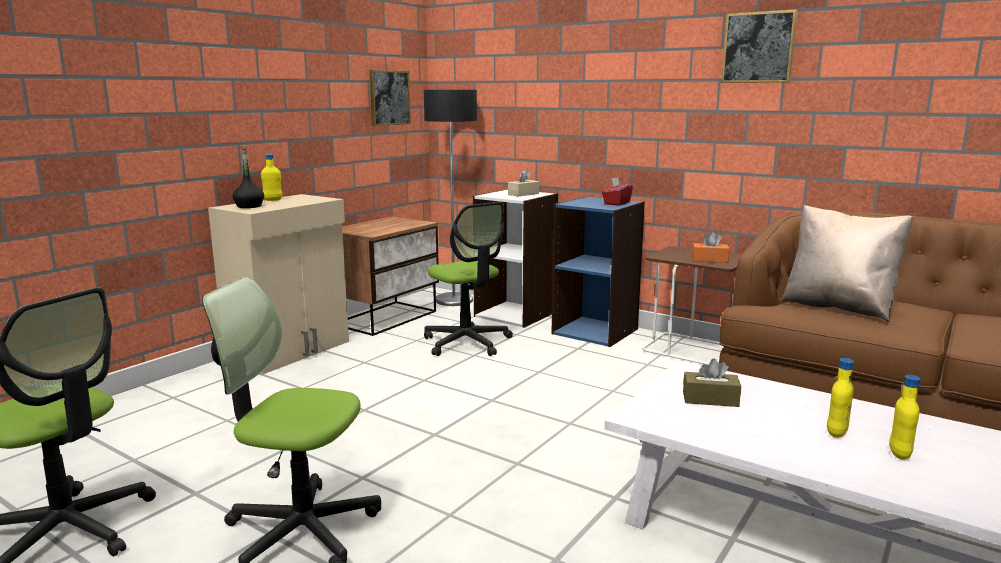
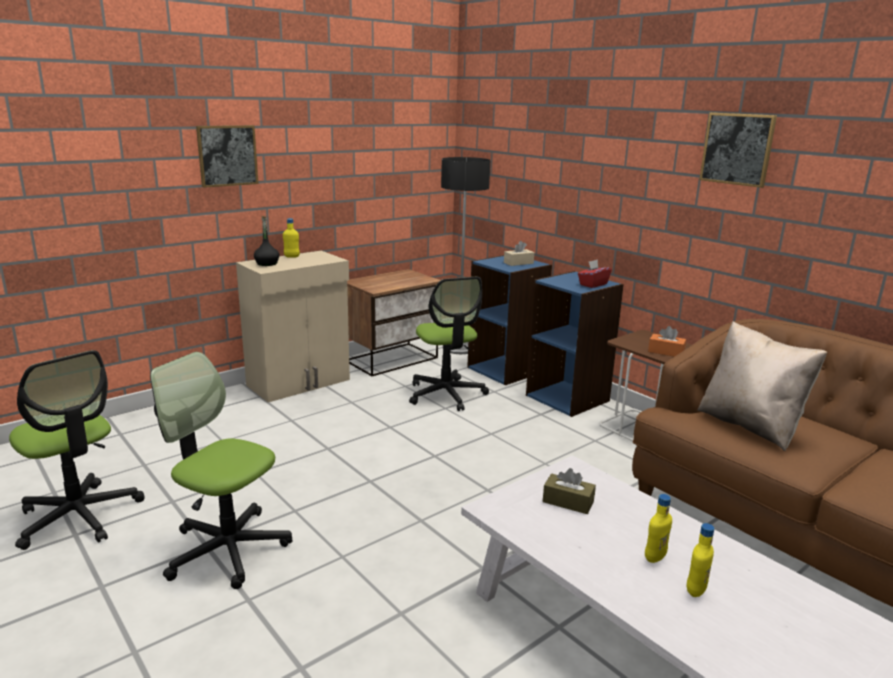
camera: 15 degrees right, 5 degrees up
(389, 97) = (413, 163): picture -> picture (227, 155)
(515, 314) = (506, 370): white bookcase -> blue bookcase

